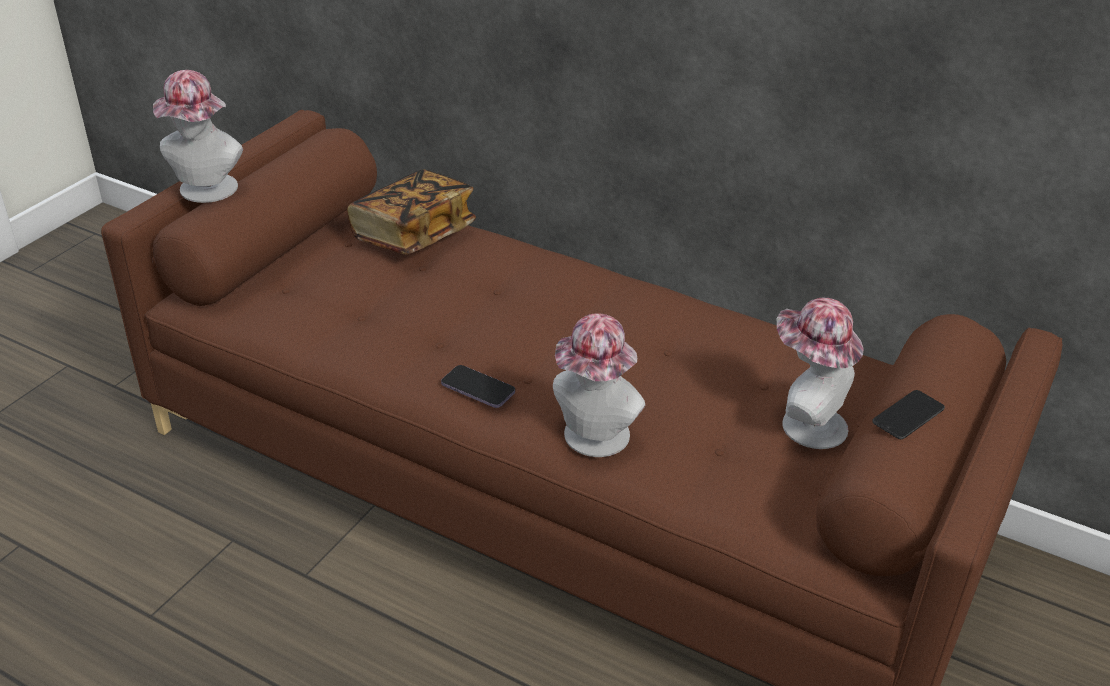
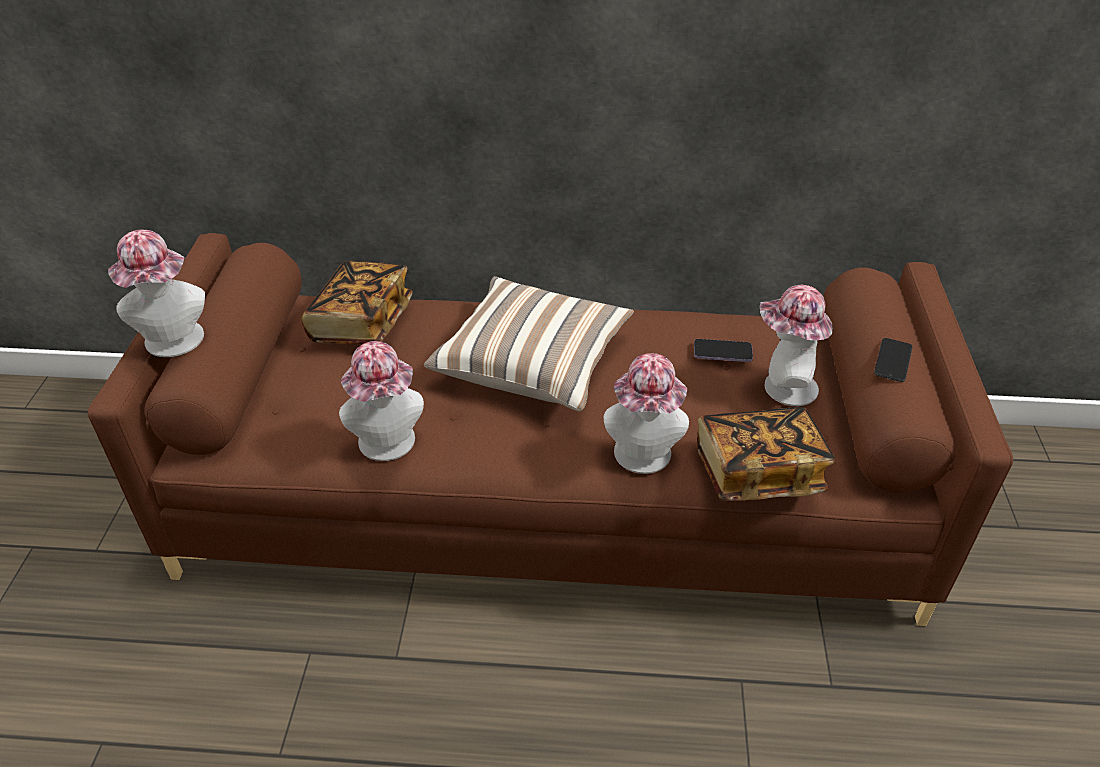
camera: 25 degrees left, 5 degrees up
(355, 348) = (388, 446): none -> hat
(478, 389) = (521, 446): phone -> phone (722, 352)
(552, 319) = (533, 363): none -> pillow
(707, 494) = (757, 472): none -> book

